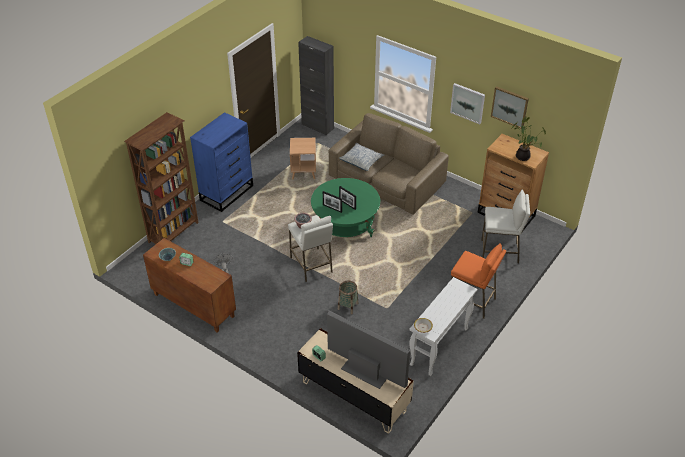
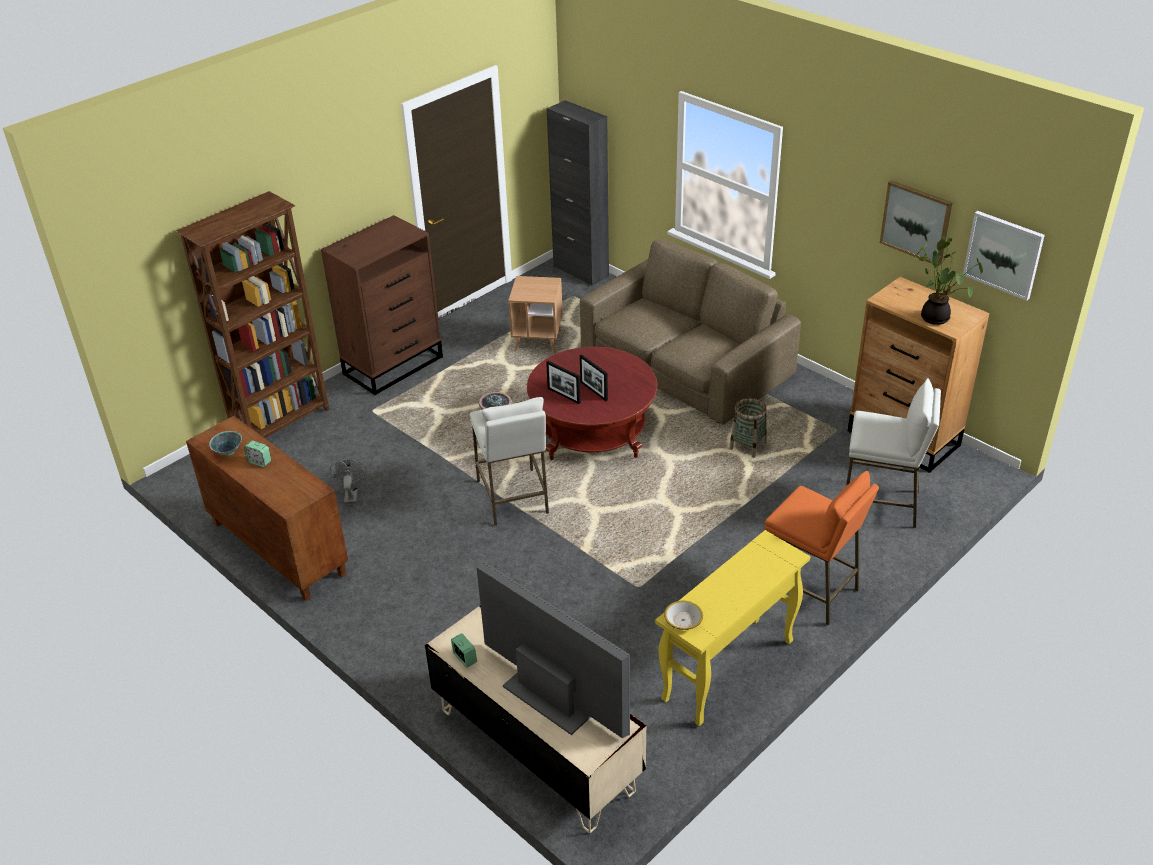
camera: 10 degrees right, 5 degrees down
(227, 193) = (394, 365): blue dresser -> brown dresser
(345, 224) = (593, 432): green coffee table -> red coffee table
(348, 306) = (564, 576): basket -> basket (747, 446)
(361, 161) = (638, 322): pillow -> none
(439, 347) = (728, 671): white console table -> yellow console table
(467, 103) = (838, 217): picture -> picture (1003, 254)

